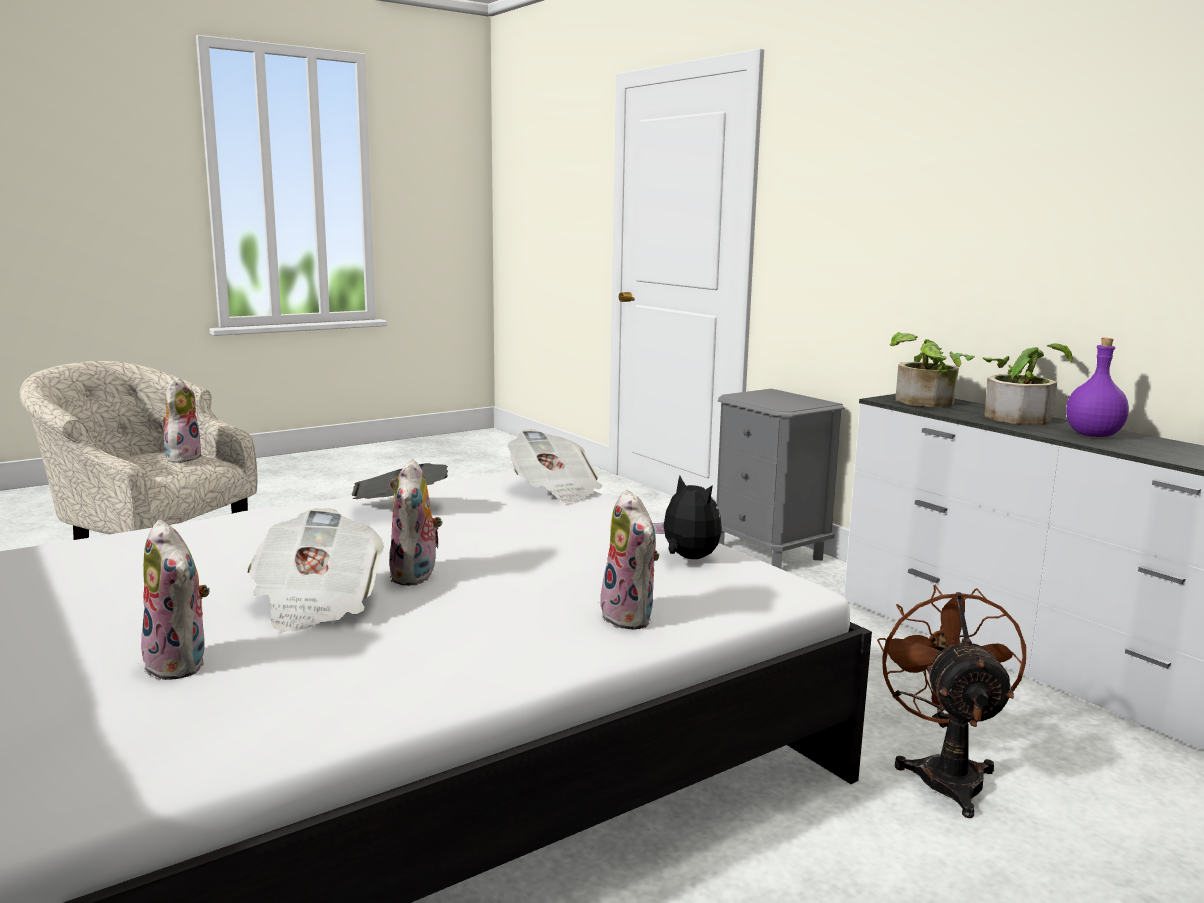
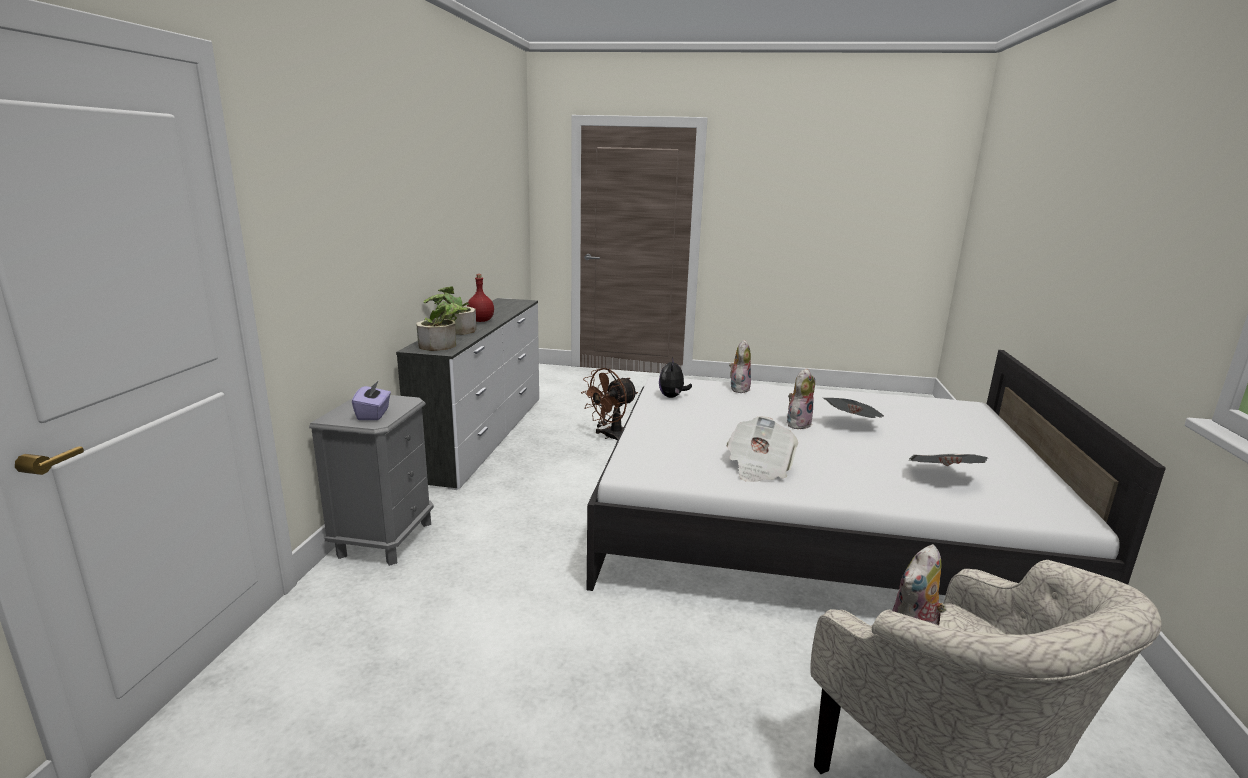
camera: 135 degrees left, 5 degrees up
(182, 664) = (912, 419): plush toy -> none
(555, 491) = (647, 448): newspaper -> newspaper (942, 477)
(760, 398) = (373, 414): none -> purple tissue box
(1094, 435) = (481, 320): purple bottle -> red bottle

